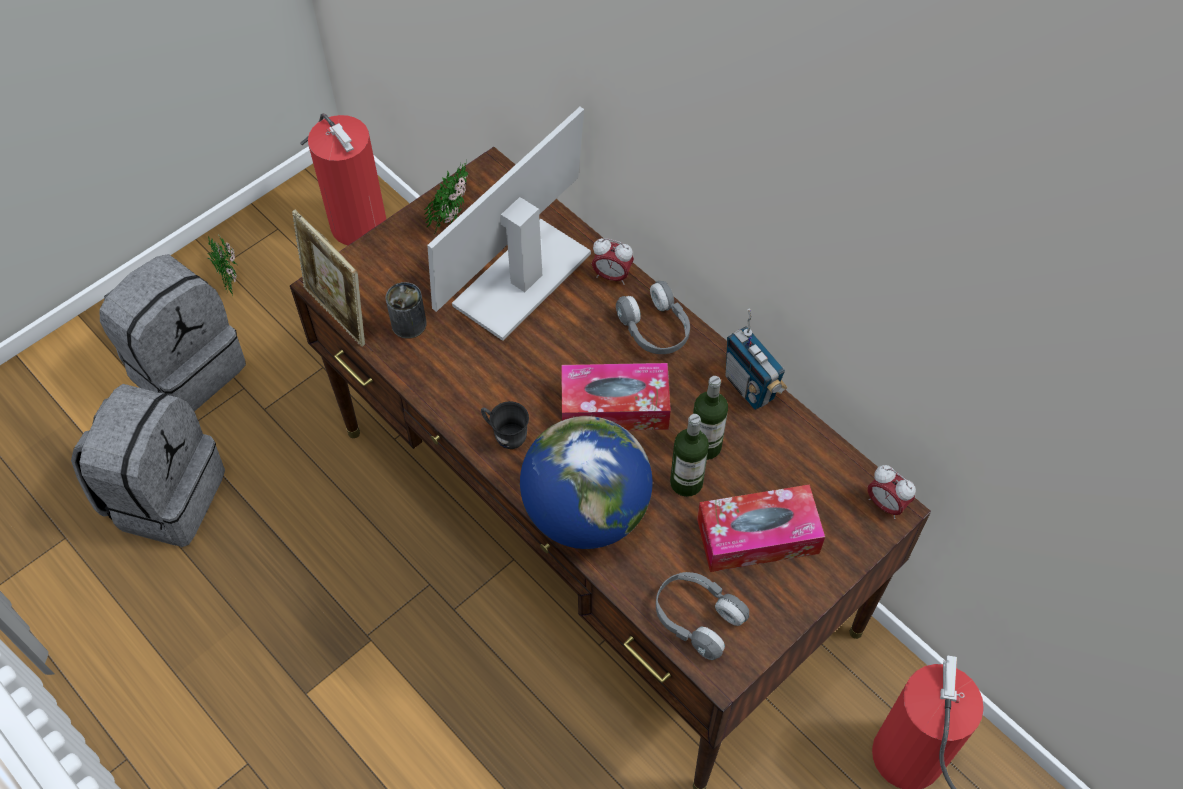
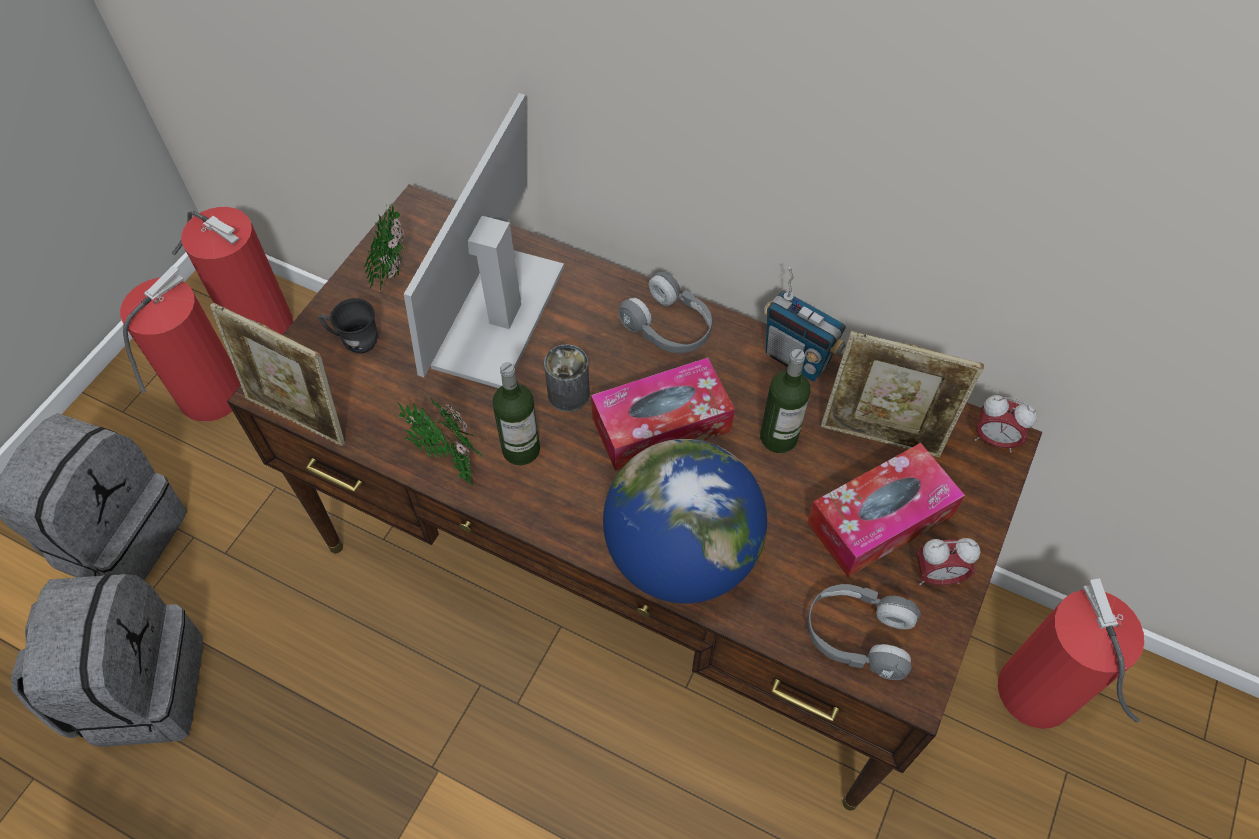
camera: 20 degrees left, 0 degrees up
(228, 276) = (133, 422): potted plant -> potted plant (445, 457)
(294, 273) = (208, 396): none -> fire extinguisher
(409, 324) = (388, 403): can -> can (568, 394)
(505, 435) = (552, 496): grey mug -> grey mug (354, 341)
(612, 276) = (597, 284): alarm clock -> alarm clock (937, 576)
(686, 482) = (776, 484): bottle -> bottle (521, 449)
(791, 472) = (882, 436): none -> picture frame

